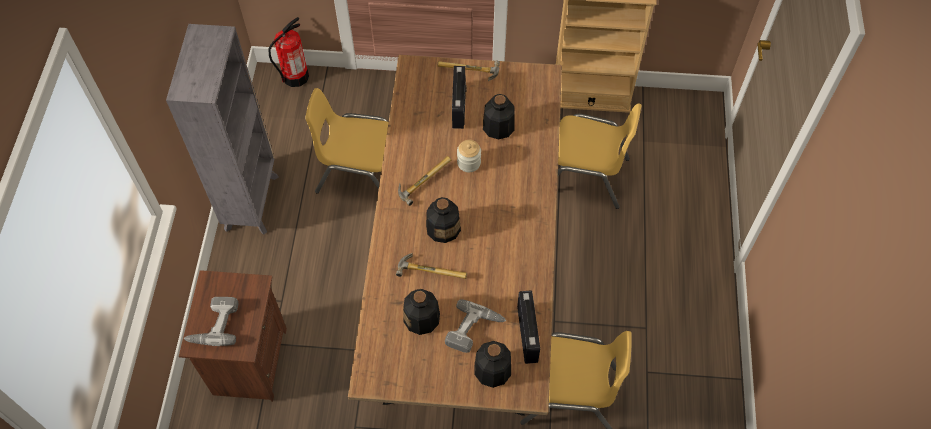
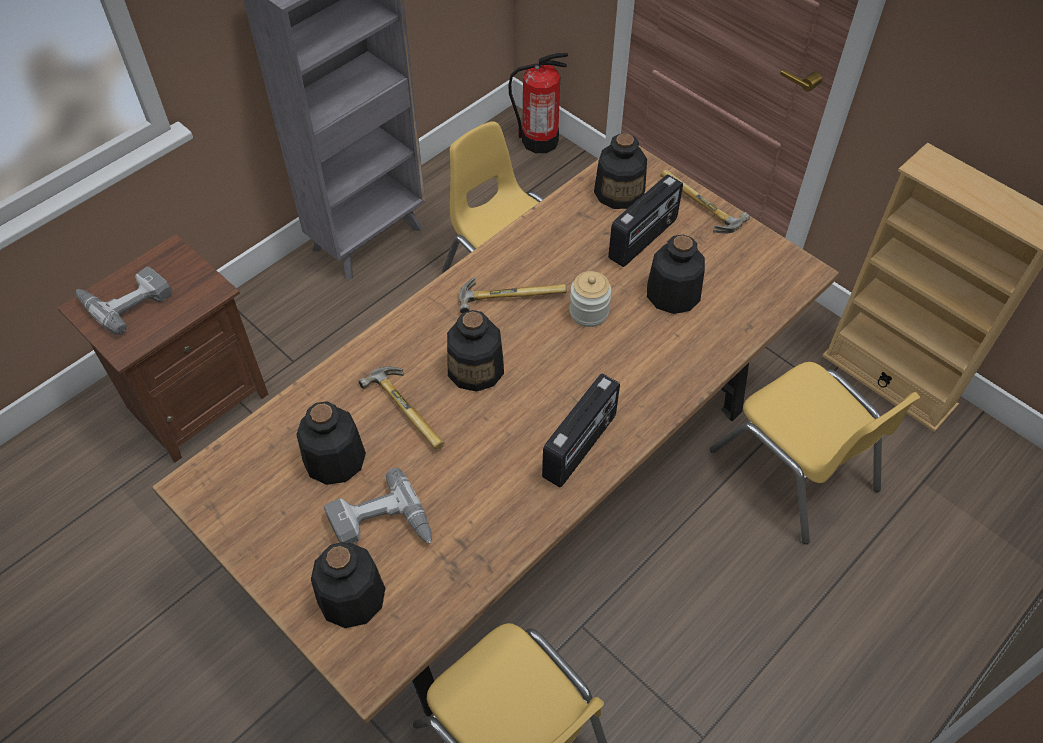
camera: 40 degrees right, 5 degrees down
(424, 88) = (619, 192): none -> bottle
(528, 334) = (446, 587): radio -> radio (580, 447)

